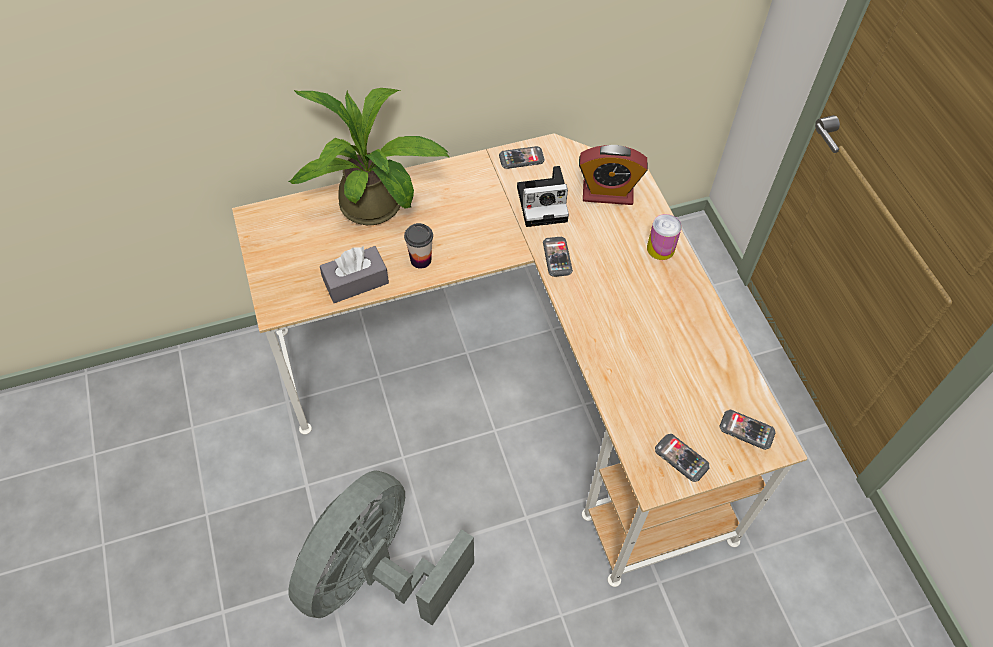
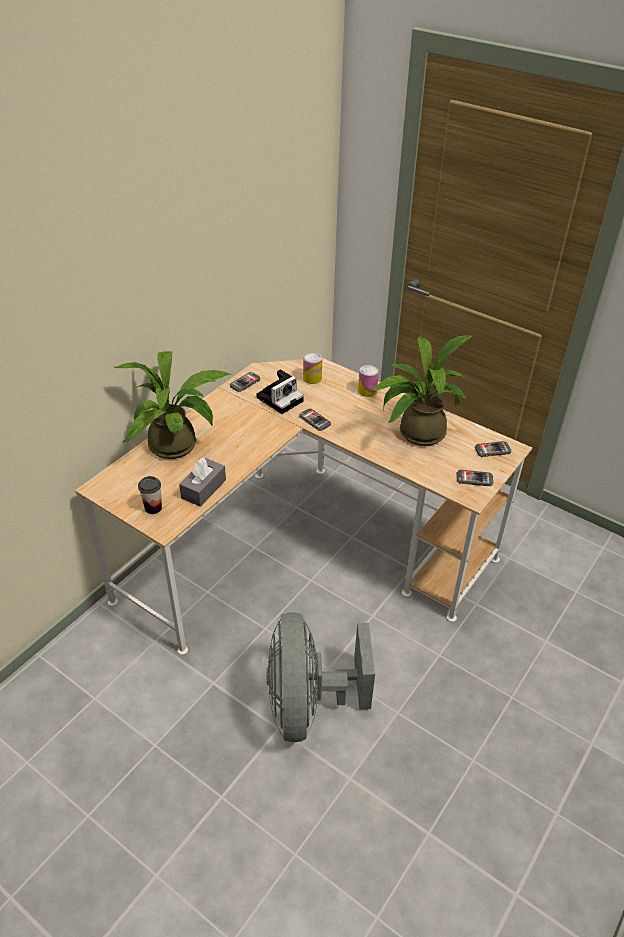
camera: 35 degrees left, 15 degrees down
(420, 260) = (234, 459): cup -> cup (153, 508)
(607, 193) = (312, 378): alarm clock -> can
(666, 347) = (416, 433): none -> potted plant

